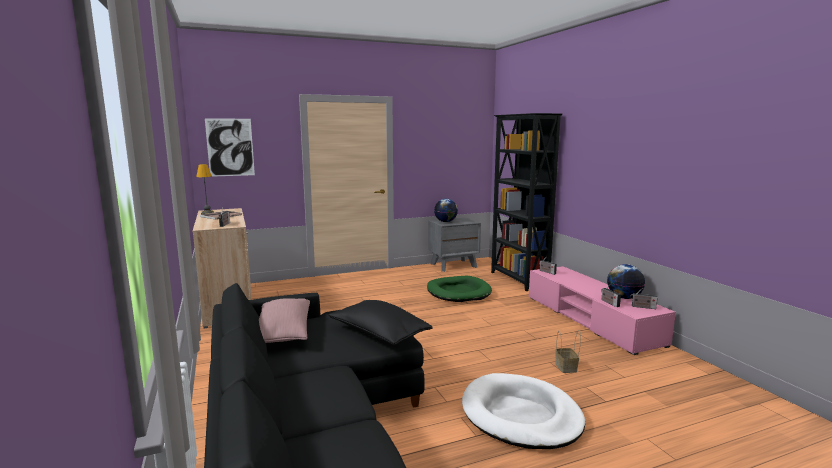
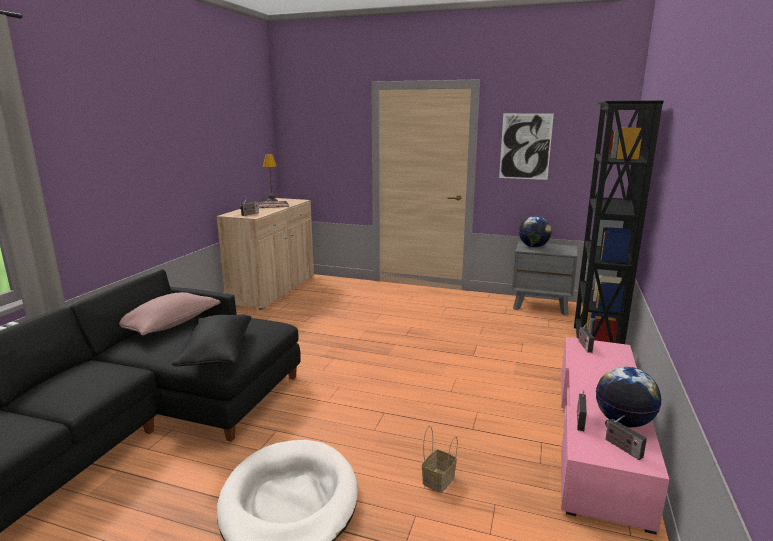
camera: 40 degrees right, 5 degrees up
(230, 147) = (306, 138): picture -> picture (525, 146)
(458, 292) = (486, 339): green dog bed -> none

